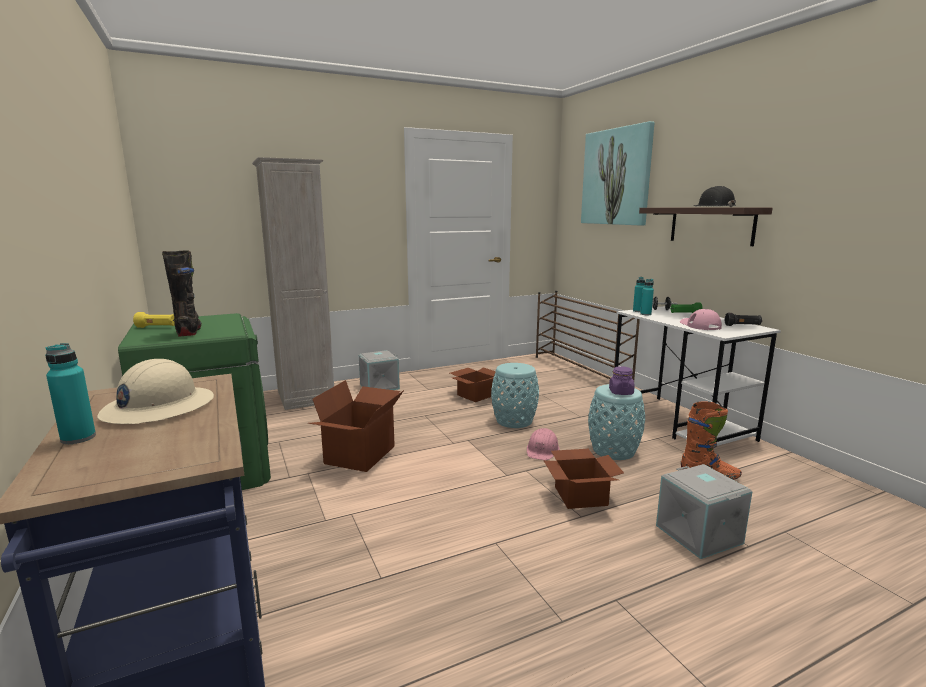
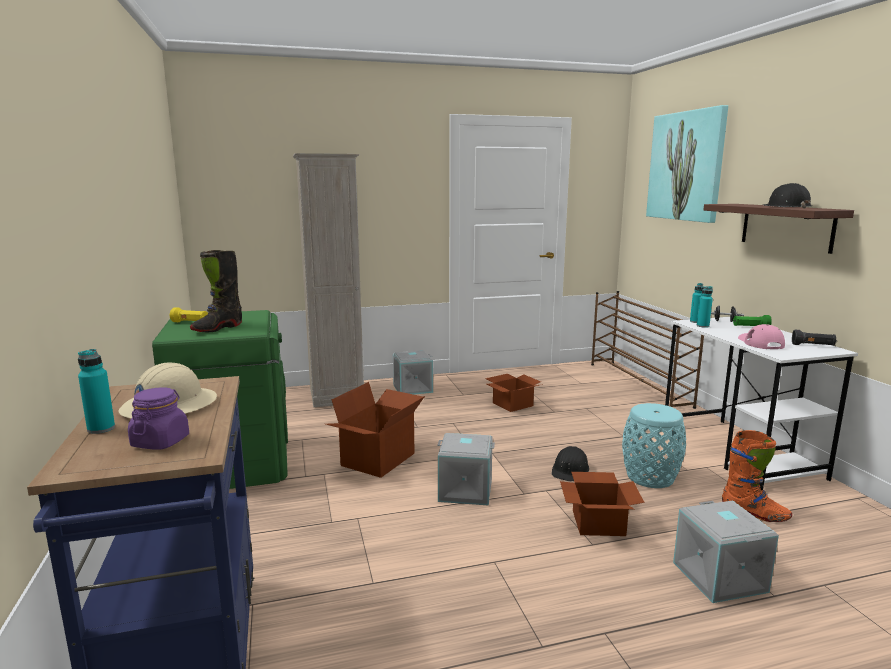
camera: 10 degrees right, 0 degrees up
(189, 331) = (217, 328): black boot -> black boot turned 135 degrees counterclockwise
(451, 478) = (465, 491): none -> grey storage box
(514, 421) = (547, 436): turquoise stool -> none
(542, 450) = (570, 470): pink hard hat -> black hard hat
(621, 392) = (658, 413): purple jar -> purple jar (160, 442)

